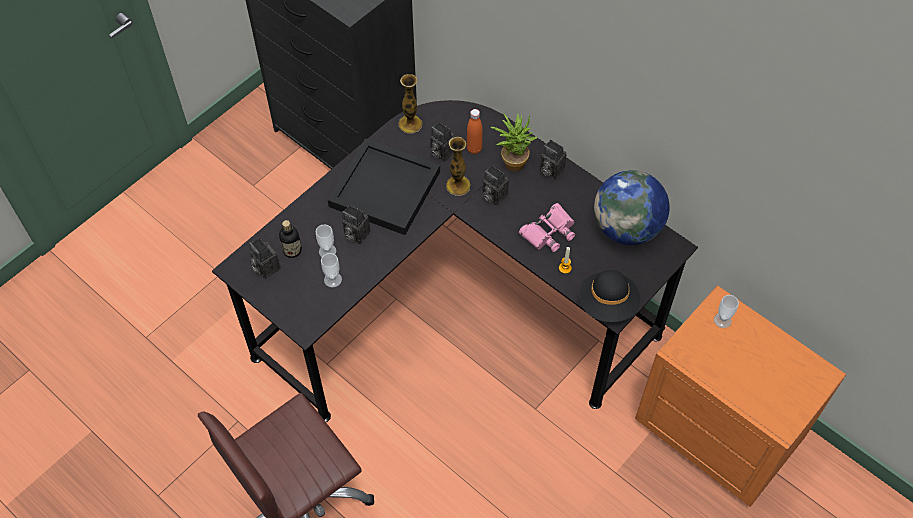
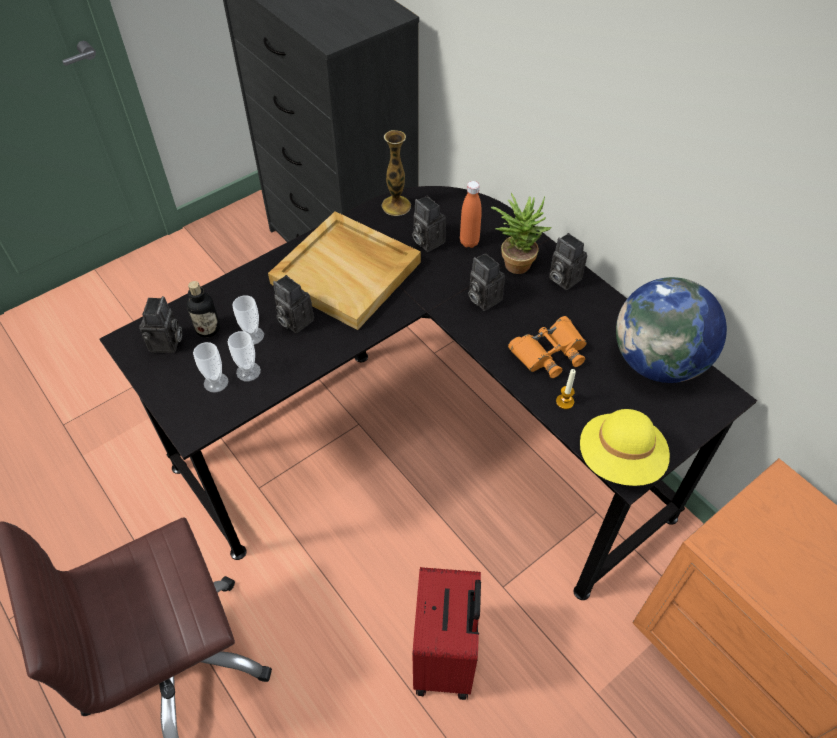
camera: 10 degrees right, 5 degrees down
(265, 267) = (167, 344): camera -> camera turned 150 degrees counterclockwise
(386, 188) = (347, 272): black tray -> beige tray
(458, 185) = (440, 280): vase -> none
(502, 466) = (446, 658): none -> red suitcase
(549, 232) = (549, 352): pink binoculars -> orange binoculars
(608, 304) = (620, 460): black hat -> yellow hat
(722, 320) = (785, 509): cup -> cup (216, 382)

